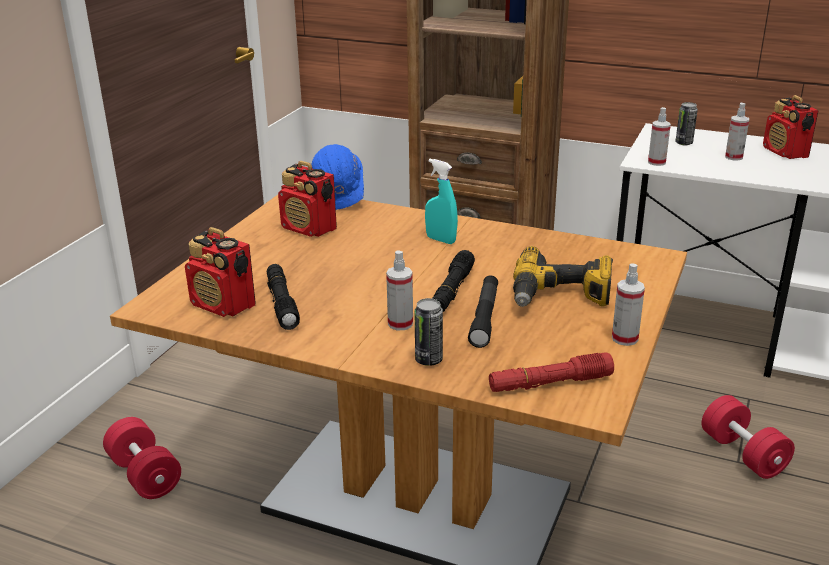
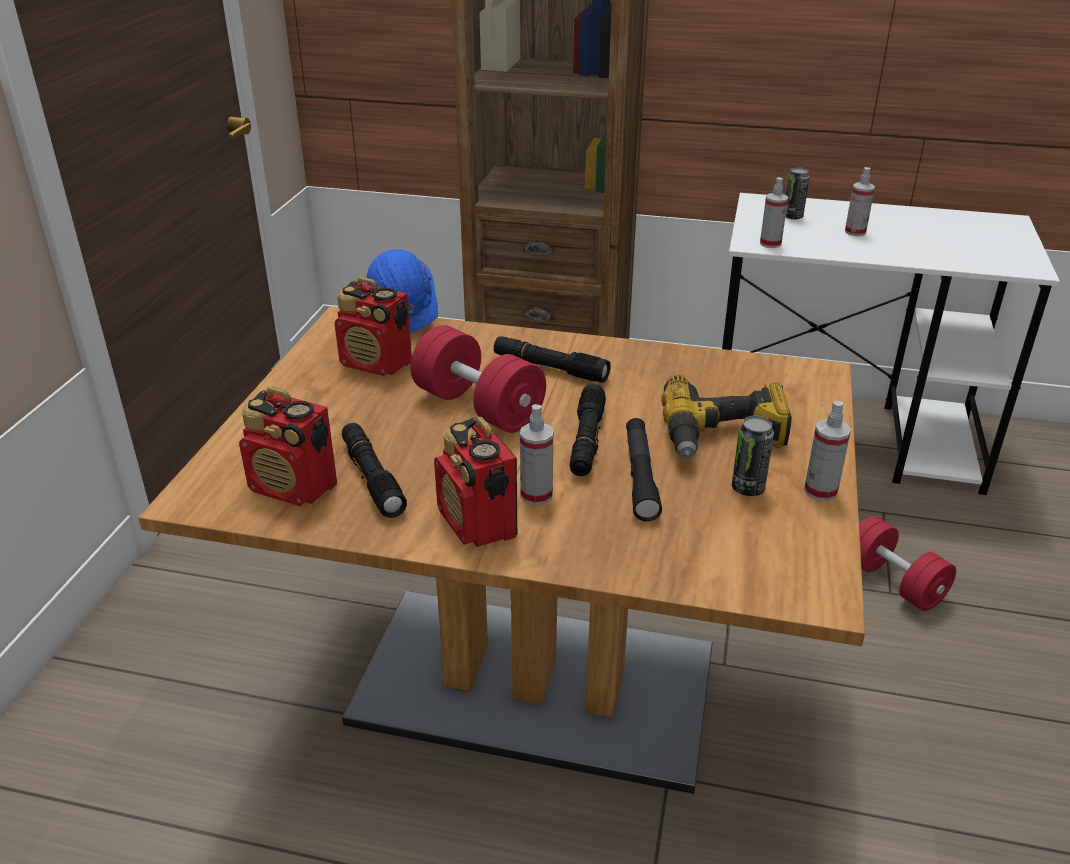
camera: 10 degrees left, 5 degrees up
(145, 475) = (181, 691): red dumbbell -> red dumbbell (478, 407)
(428, 360) = (589, 546): can -> can (748, 488)
(441, 240) = (550, 368): turquoise spray bottle -> black flashlight
(550, 383) = (752, 565): red flashlight -> none
(785, 153) = (910, 223): radio -> radio (477, 524)

